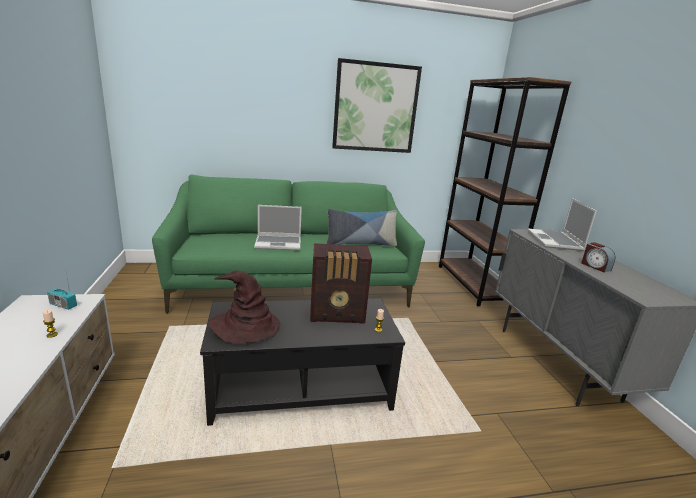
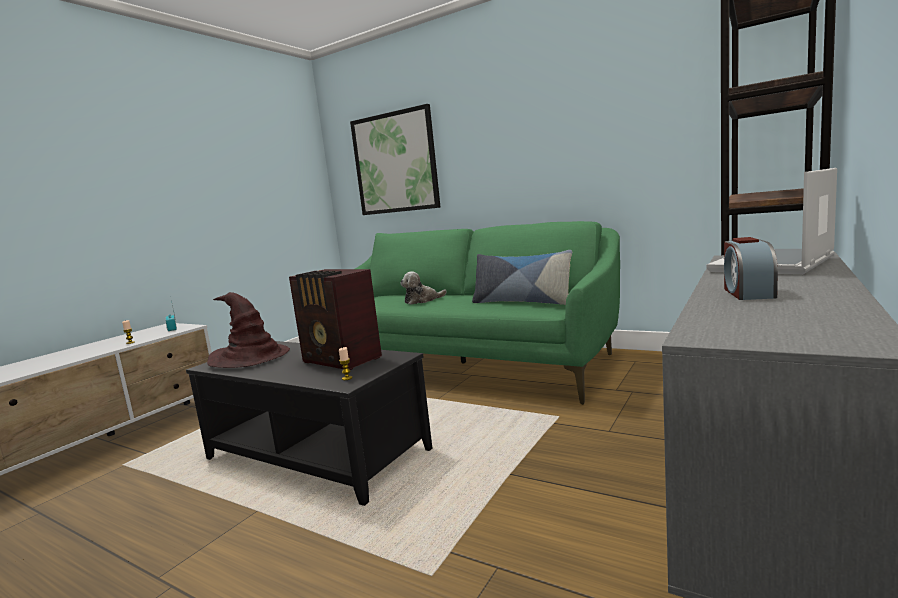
camera: 45 degrees right, 10 degrees down
(279, 243) = (422, 300): laptop -> plush toy
(375, 108) = (583, 114): picture -> picture (395, 163)

